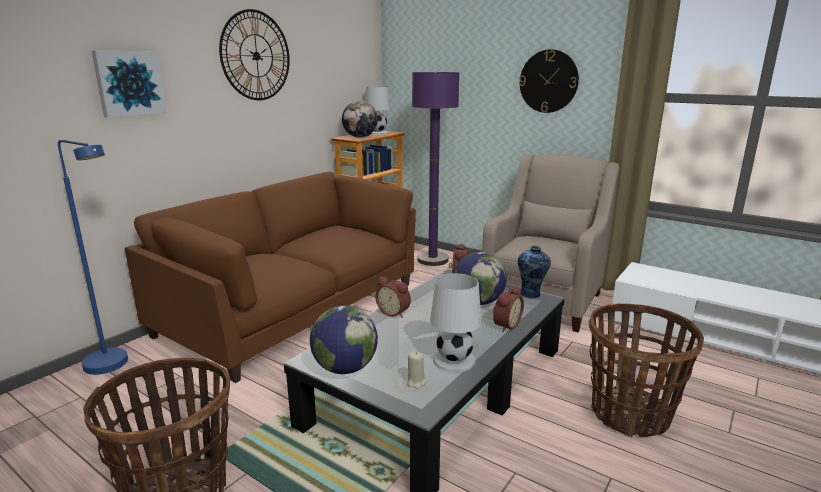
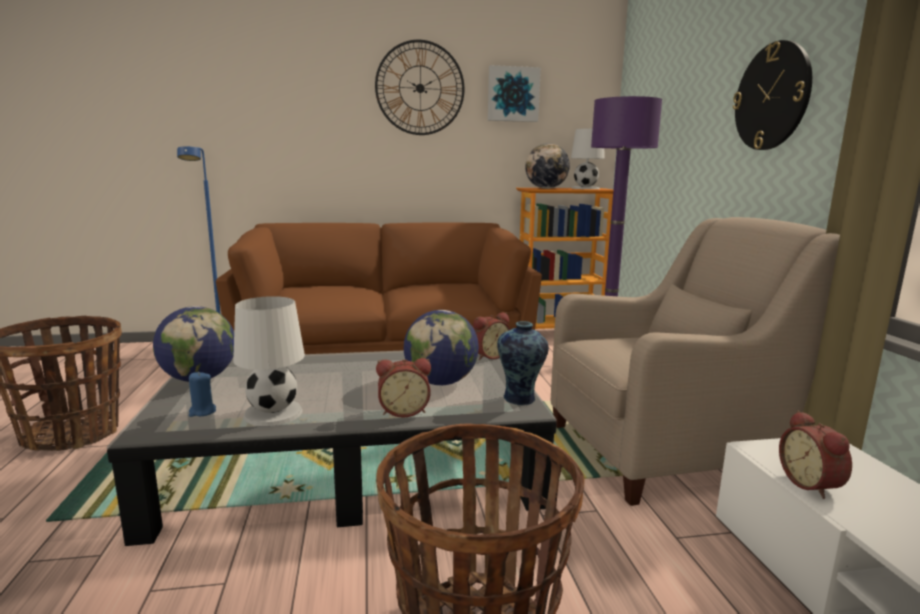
camera: 45 degrees right, 5 degrees down
(129, 83) = (278, 108): picture -> picture (513, 94)
(394, 312) = (346, 360): alarm clock -> alarm clock (812, 484)
(416, 382) = (202, 412): beige candle -> blue candle

